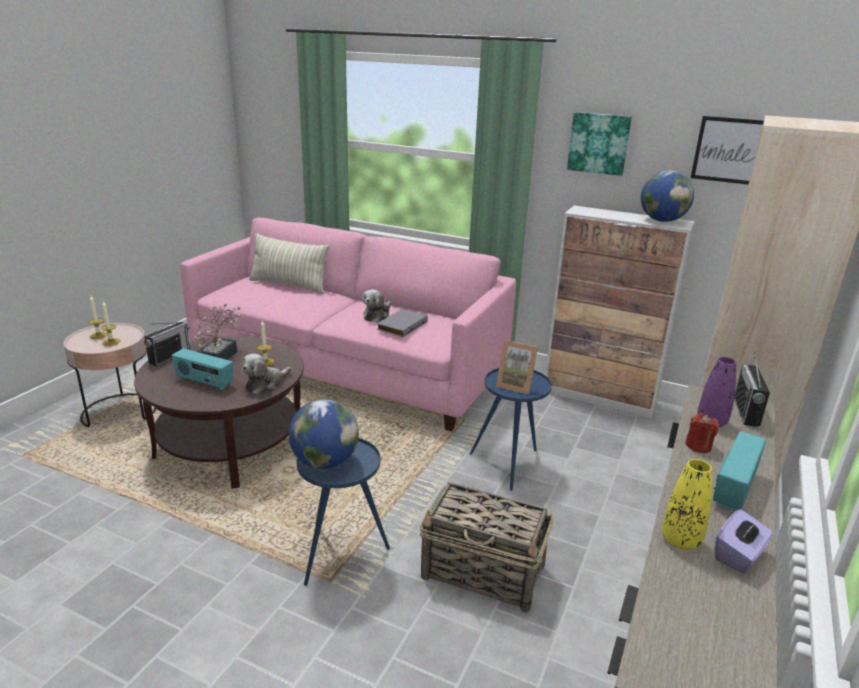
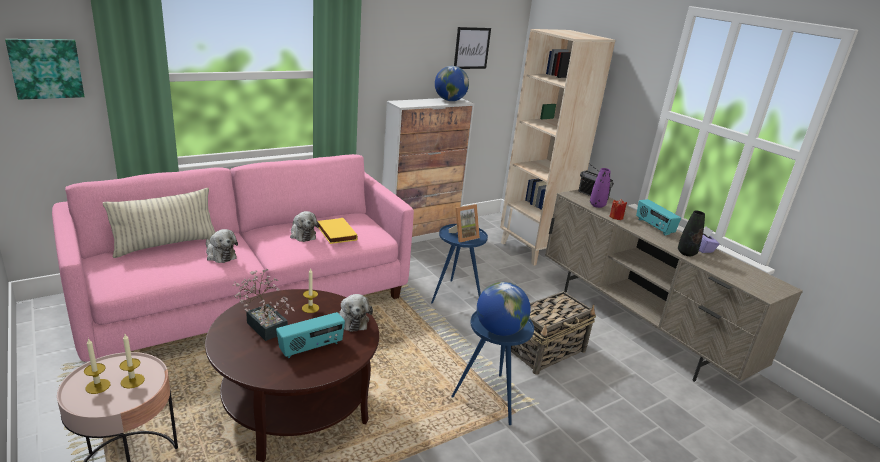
camera: 60 degrees left, 0 degrees up
(169, 357) = (227, 353): radio -> none
(297, 303) = (220, 255): none -> plush toy
(401, 325) = (335, 233): grey book -> yellow book
(599, 143) = (398, 51): picture -> picture (46, 68)
(680, 540) = (686, 253): yellow vase -> black vase

